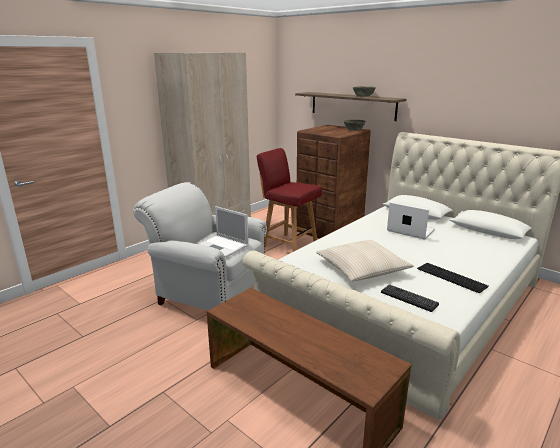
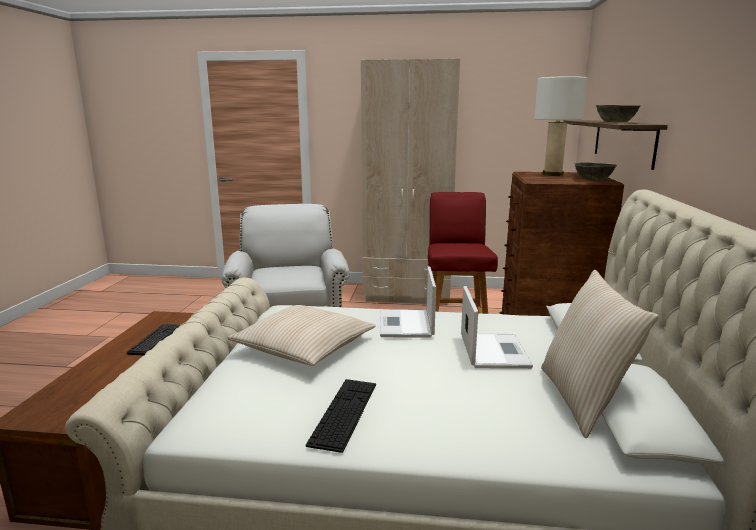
camera: 55 degrees right, 5 degrees down
(222, 246) = (278, 275): laptop -> laptop (406, 324)
(324, 129) = (553, 174): none -> white table lamp
(409, 298) = (239, 392): keyboard -> keyboard (155, 340)
(468, 232) = (583, 400): none -> beige pillow

